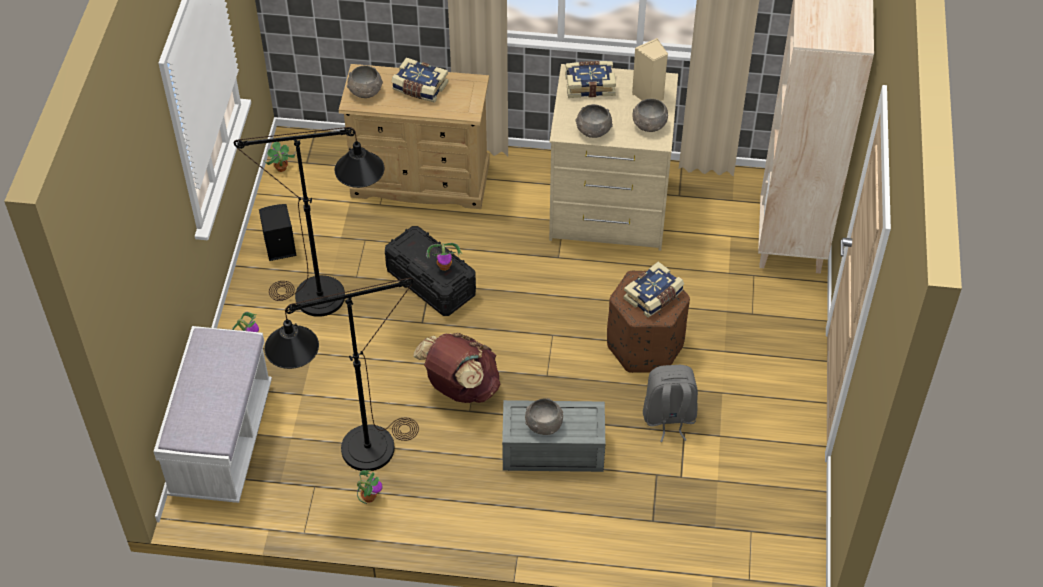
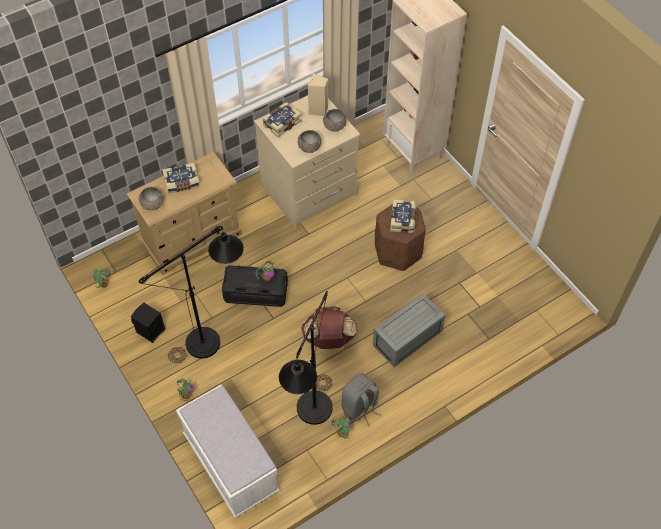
camera: 40 degrees left, 5 degrees up
(544, 424) = (406, 326): grey bowl -> none
(669, 418) = (445, 281): grey backpack -> grey backpack (360, 408)

